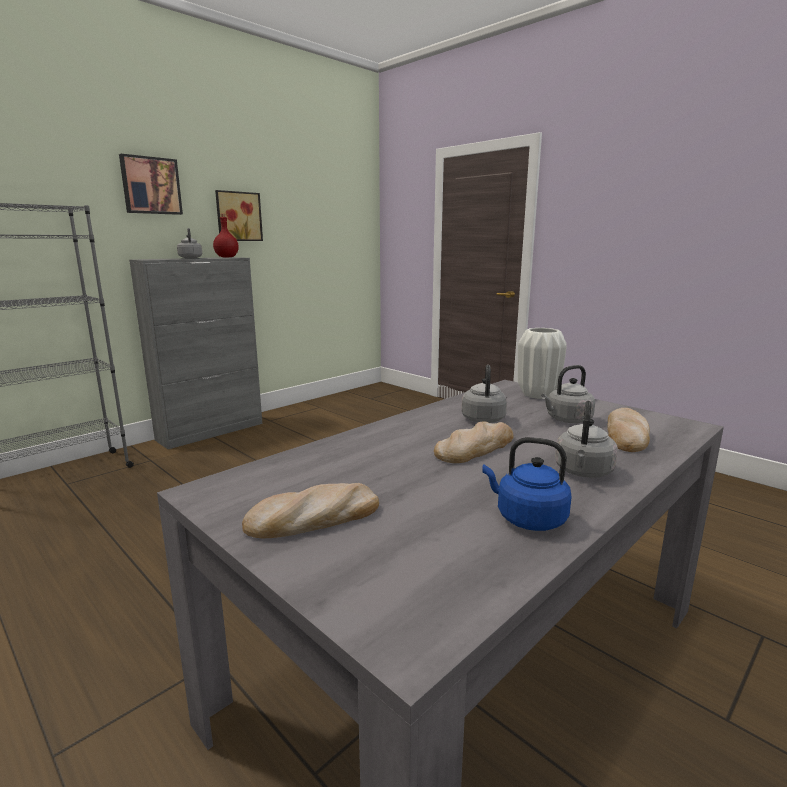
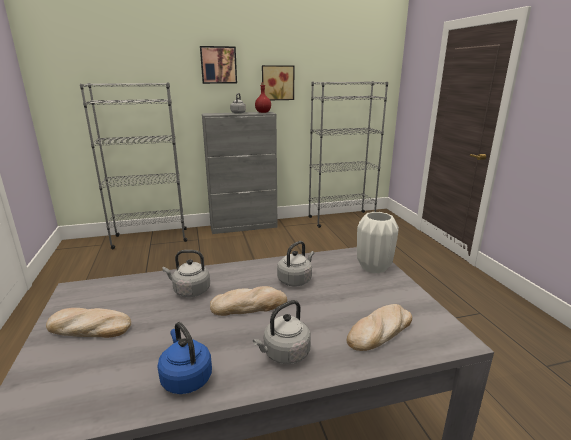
camera: 30 degrees right, 5 degrees up
(338, 400) = (341, 219): none -> grey bookcase
(567, 420) = (355, 300): grey kettle -> grey kettle (190, 291)

